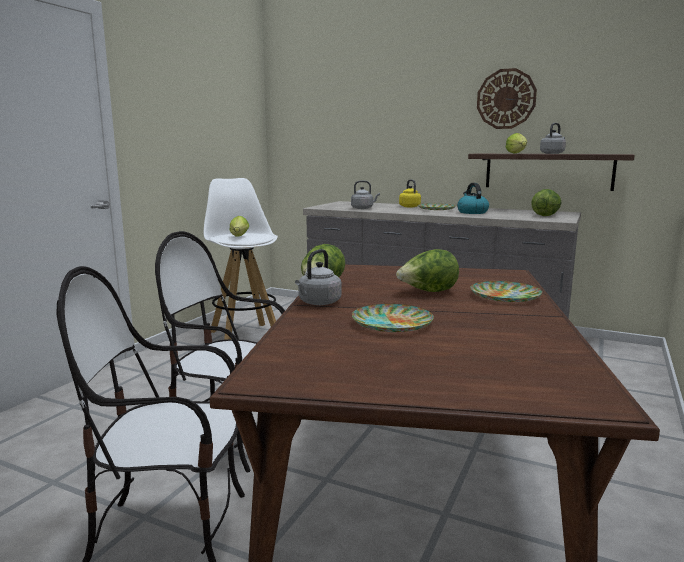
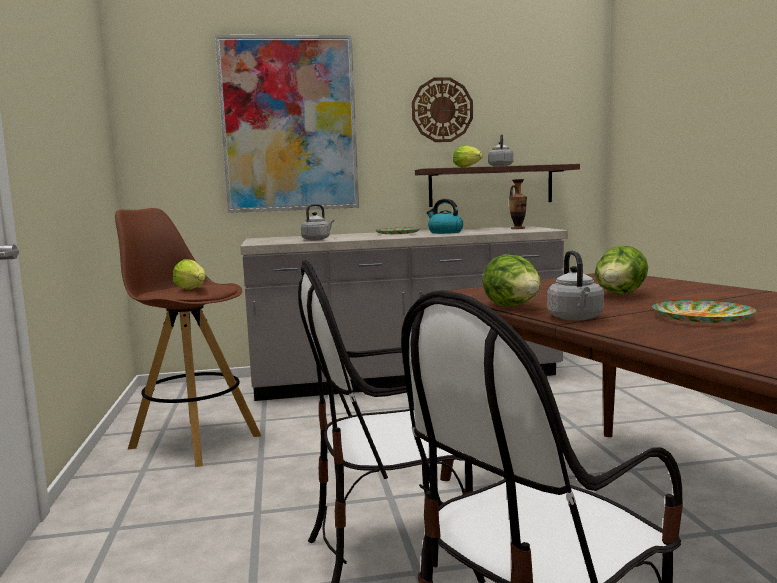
camera: 35 degrees left, 5 degrees down
(245, 337) = (194, 441): white stool -> brown stool
(377, 113) = (289, 124): none -> picture
(409, 206) = (357, 234): yellow kettle -> none
(505, 296) = (682, 287): plate -> none
(545, 215) = (518, 228): lettuce -> vase

